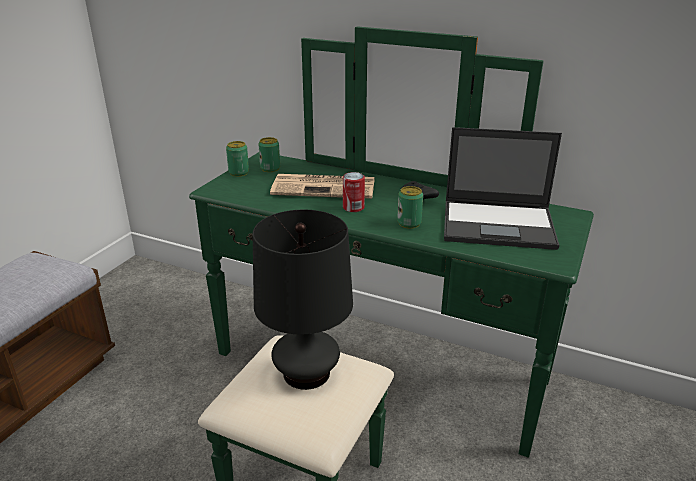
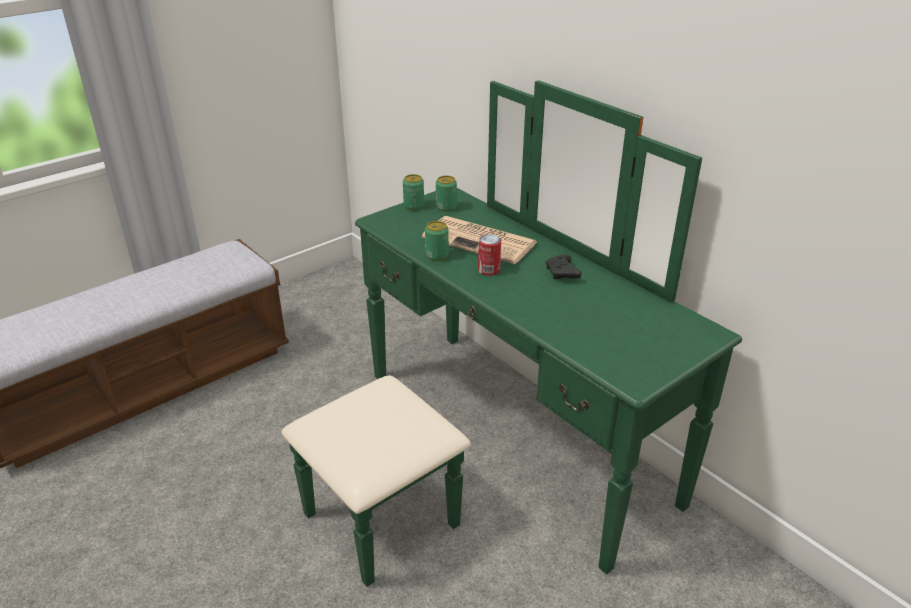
camera: 25 degrees right, 5 degrees up
(306, 373) = (384, 418): black table lamp -> none
(409, 223) = (527, 300): can -> can (437, 256)
(499, 224) = (618, 325): laptop -> none

